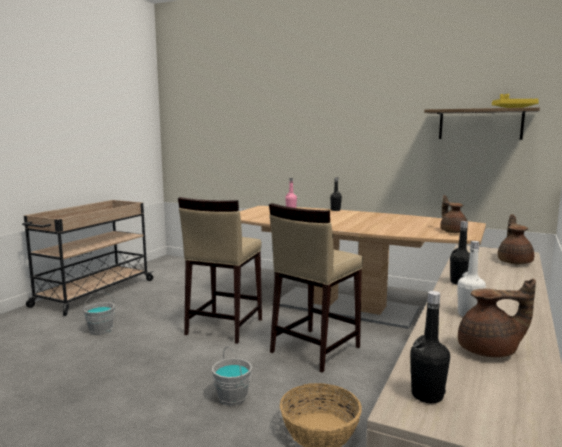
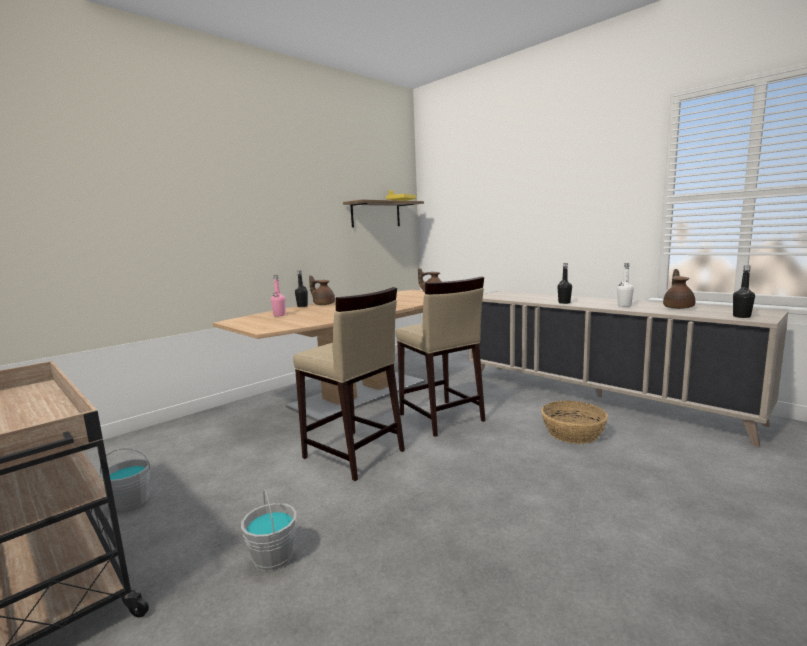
camera: 70 degrees left, 0 degrees up
(232, 397) = (518, 462): grey bucket -> grey bucket (130, 501)
(514, 262) = (520, 294): brown teapot -> brown teapot (323, 304)

